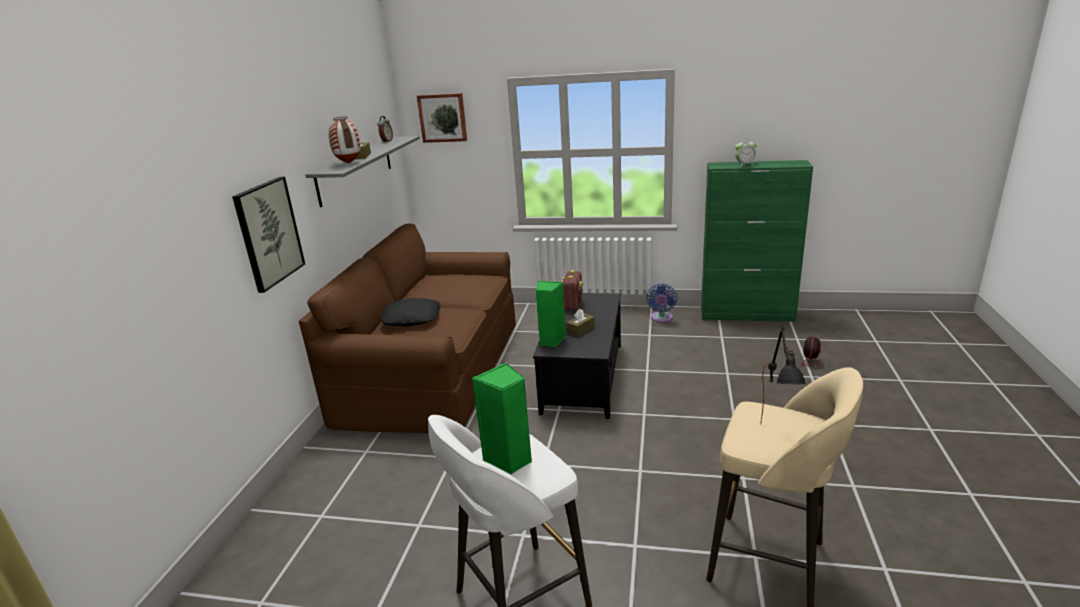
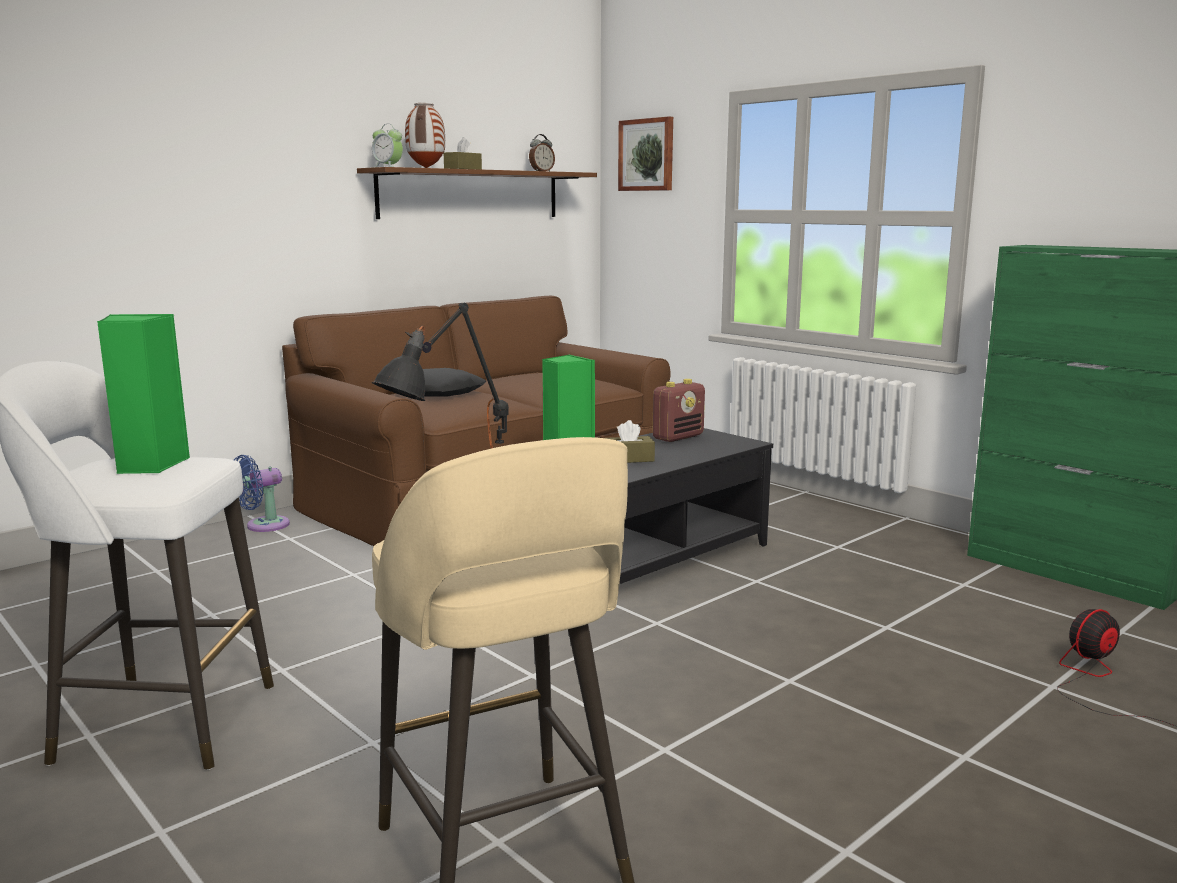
camera: 35 degrees right, 10 degrees down
(268, 233) = (261, 217): picture -> none
(355, 169) = (471, 194): grey shelf -> brown shelf
(661, 318) = (894, 535): blue fan -> blue fan (263, 526)
(744, 165) = (1082, 247): alarm clock -> alarm clock (388, 167)

